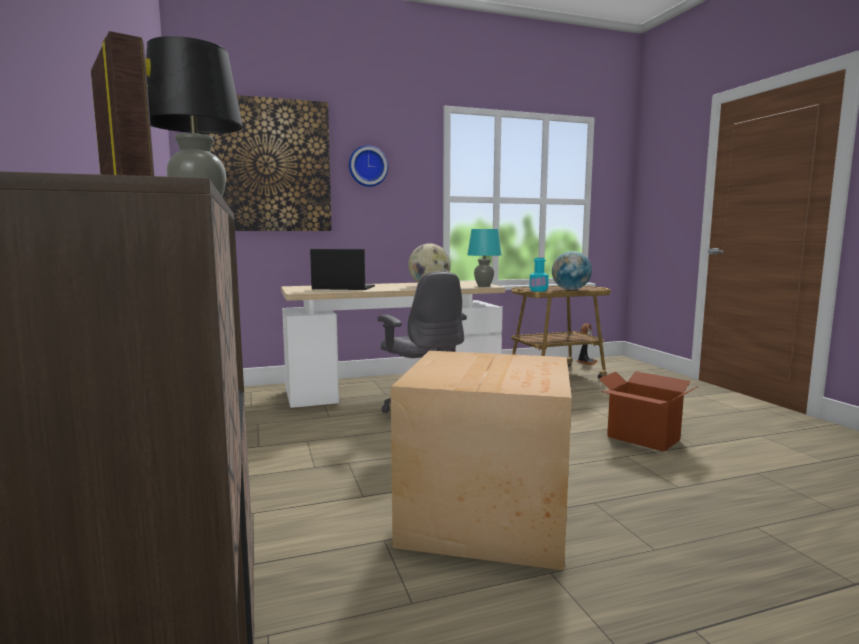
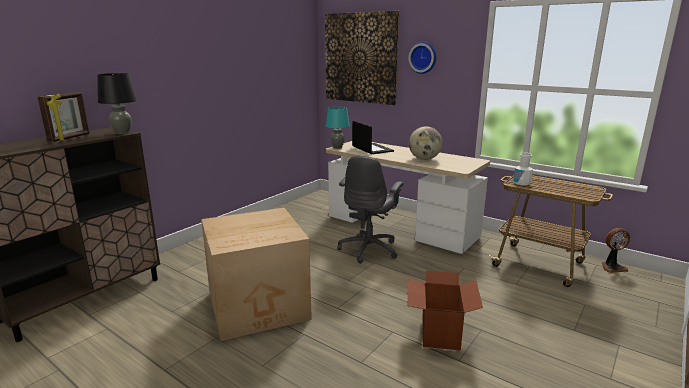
camera: 55 degrees right, 10 degrees up
(483, 286) = (455, 169): turquoise table lamp -> turquoise table lamp (337, 147)
(538, 290) = (522, 183): turquoise bottle -> white bottle
(570, 290) = (556, 190): globe -> none

